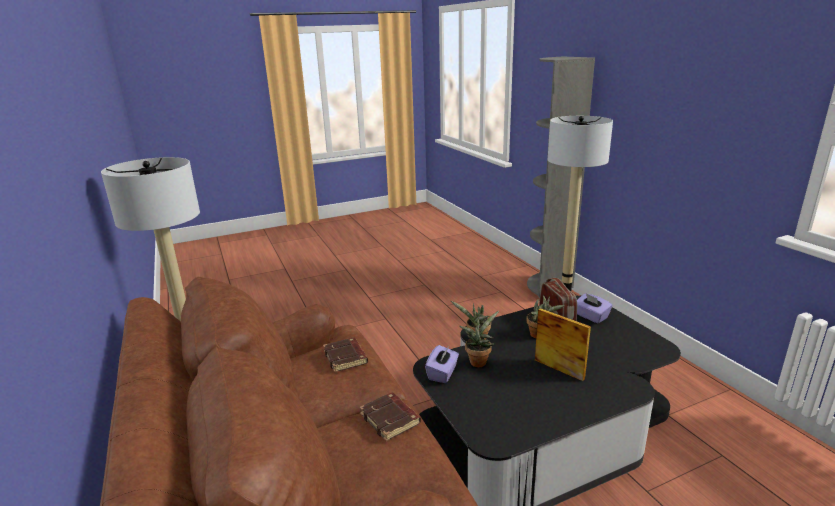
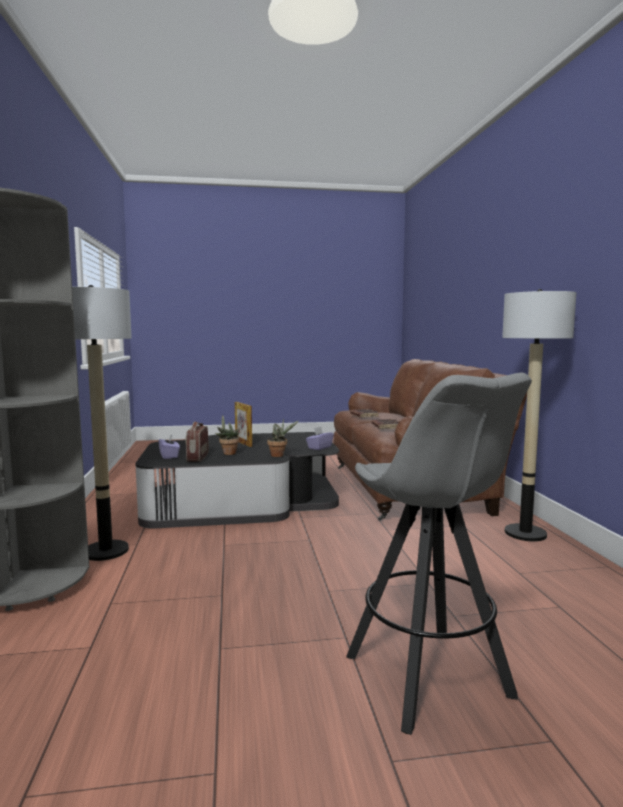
camera: 165 degrees left, 15 degrees down
(330, 289) = (429, 679): none -> grey stool
(478, 361) = (290, 449): potted plant -> none

